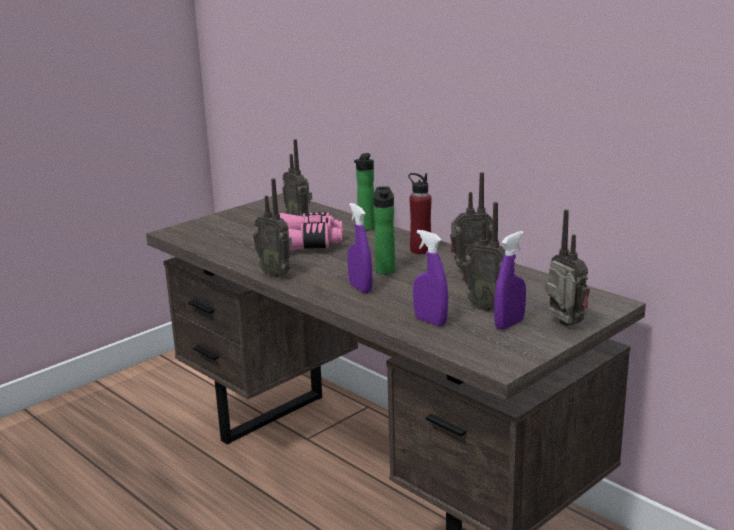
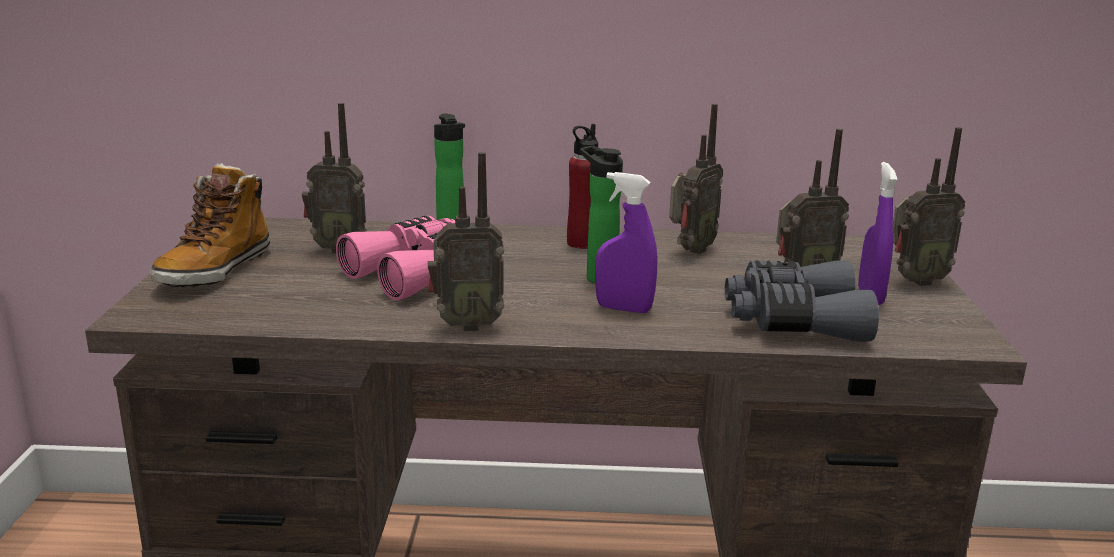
camera: 45 degrees left, 0 degrees up
(232, 220) = (215, 270): none -> boot
(430, 321) = (793, 321): purple spray bottle -> grey binoculars
(563, 325) = (914, 281): radio -> radio turned 150 degrees clockwise

